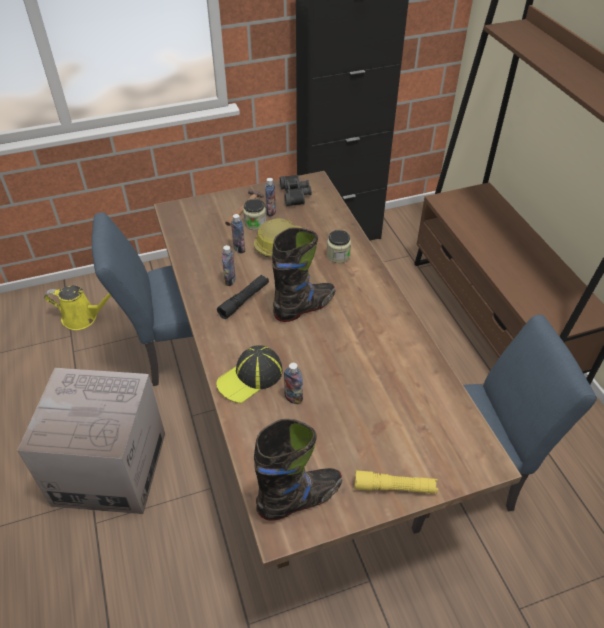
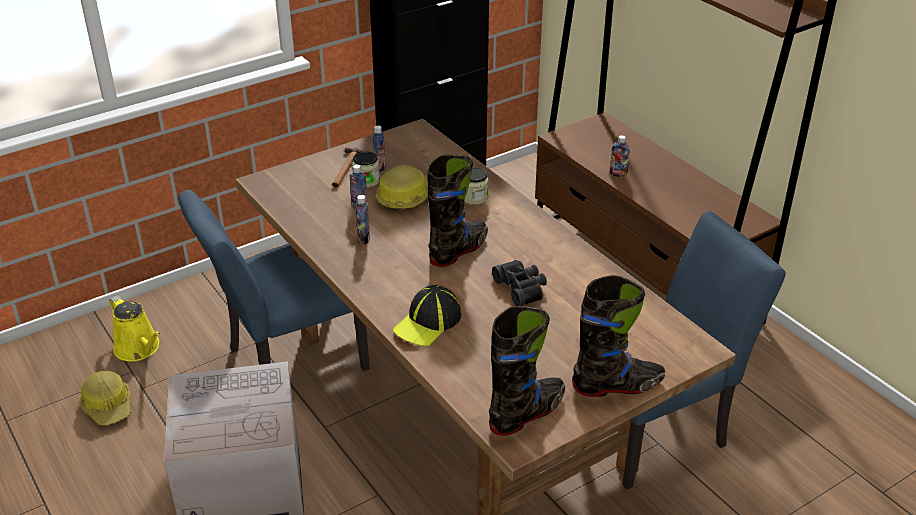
camera: 15 degrees left, 10 degrees down
(44, 362) = (108, 406): none -> hard hat
(83, 317) = (139, 349): yellow watering can -> yellow watering can turned 60 degrees clockwise
(244, 300) = (388, 255): black flashlight -> none
(293, 398) = (482, 332): bottle -> bottle (618, 174)
(296, 195) = (401, 146): black binoculars -> black binoculars (522, 288)
(395, 487) = (617, 386): yellow flashlight -> black boot

